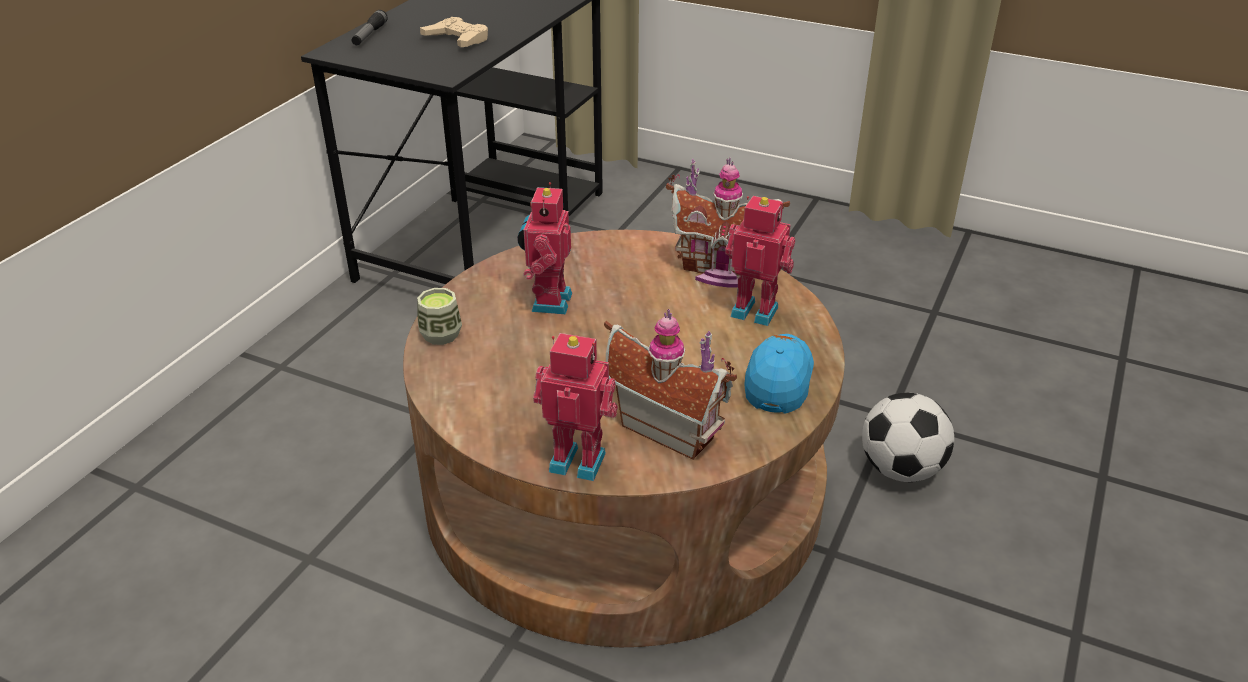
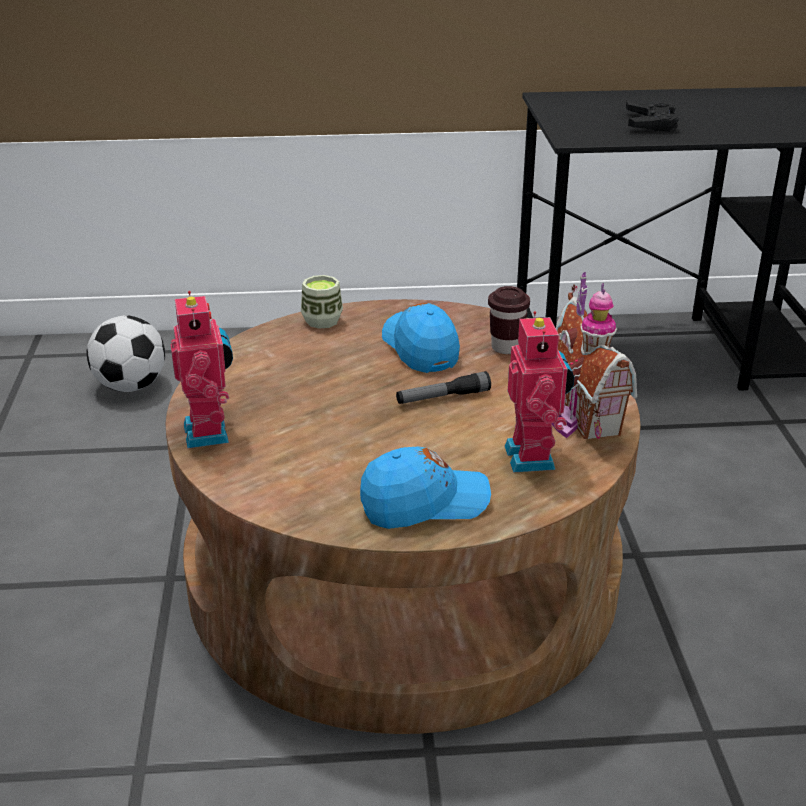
camera: 60 degrees right, 5 degrees down
(369, 35) = (599, 97): flashlight -> flashlight (443, 397)
(457, 39) = (650, 123): beige game controller -> black game controller
(548, 302) = (420, 348): toy robot -> blue cap
(590, 263) = (506, 347): none -> brown cup
(670, 427) = (292, 463): toy house -> none
(900, 469) = (619, 772): football -> football (131, 386)

